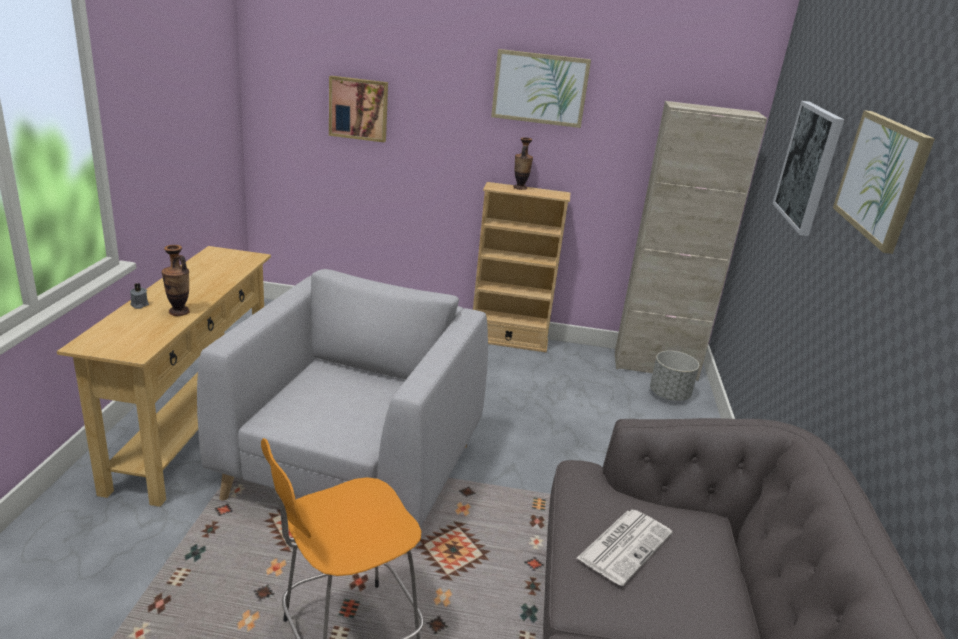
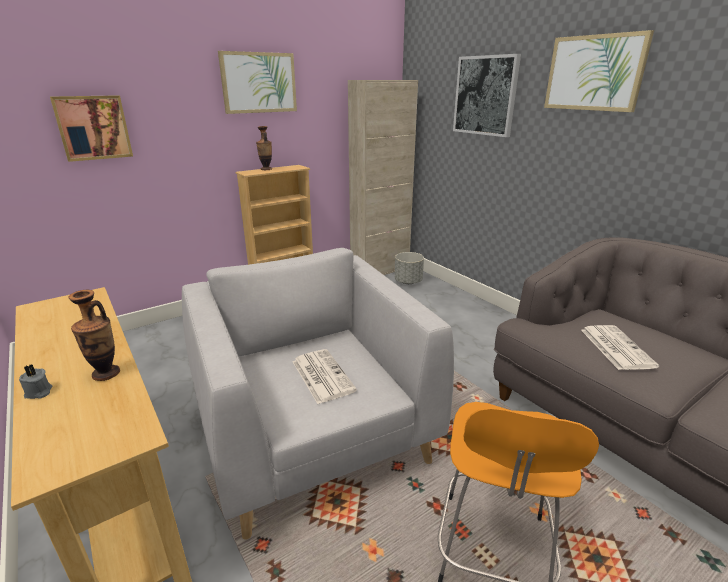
camera: 40 degrees left, 0 degrees up
(342, 403) = (321, 375): none -> newspaper

